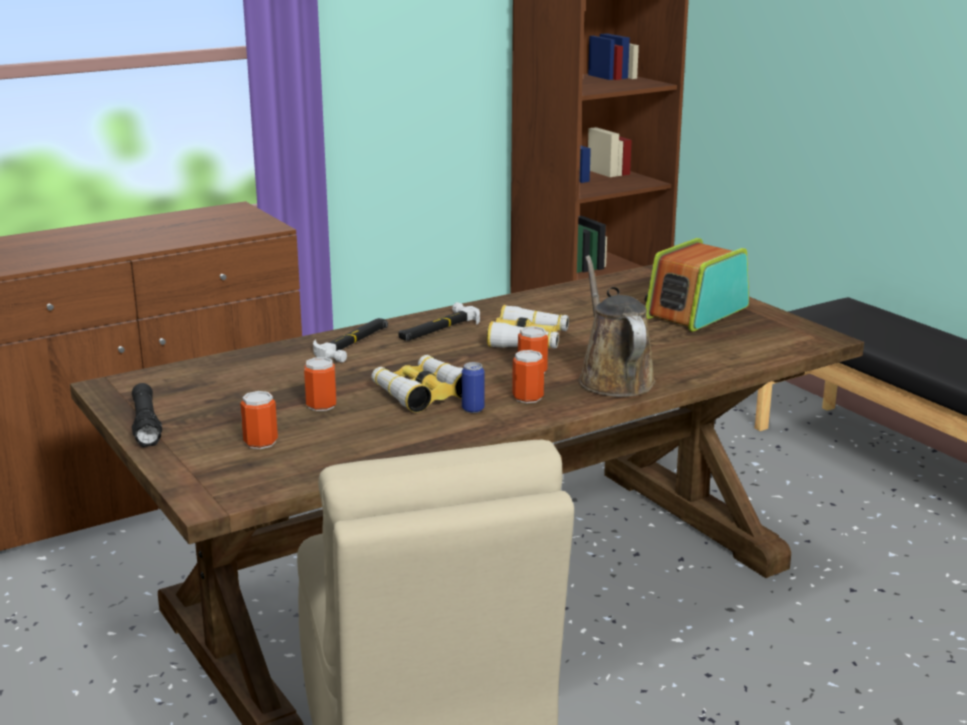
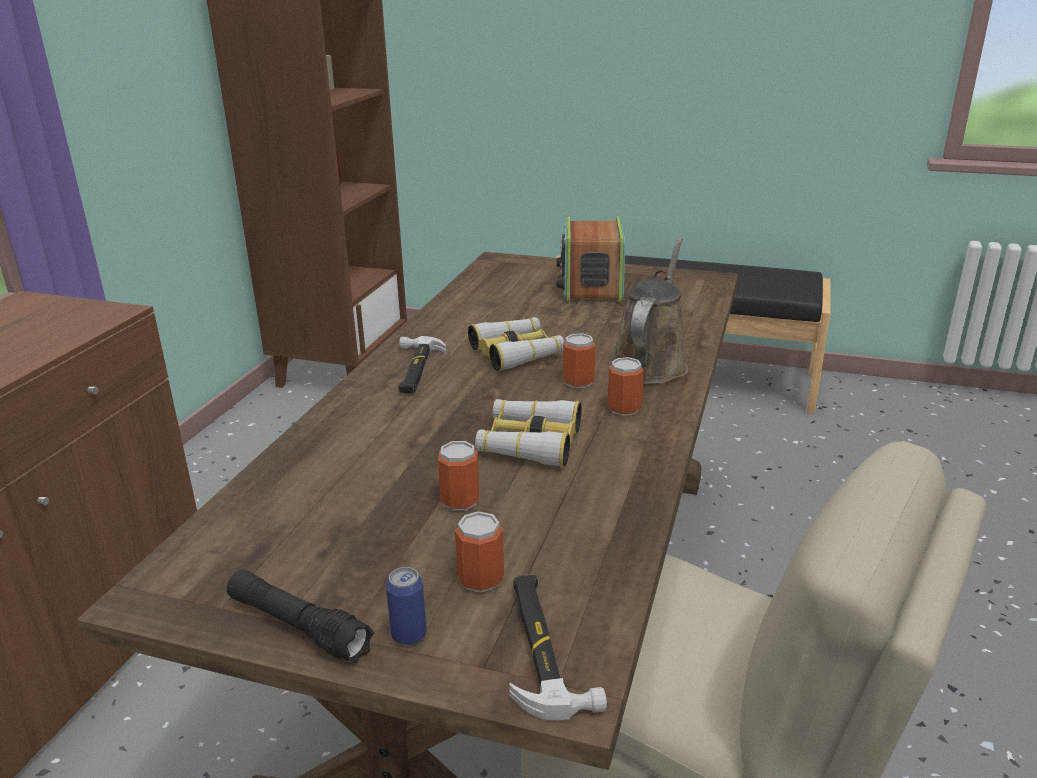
camera: 40 degrees left, 5 degrees up
(354, 343) = (361, 415): hammer -> hammer (543, 647)
(473, 409) = (604, 440): can -> can (409, 635)
(613, 378) = (650, 363): brown watering can -> brown watering can turned 75 degrees clockwise

